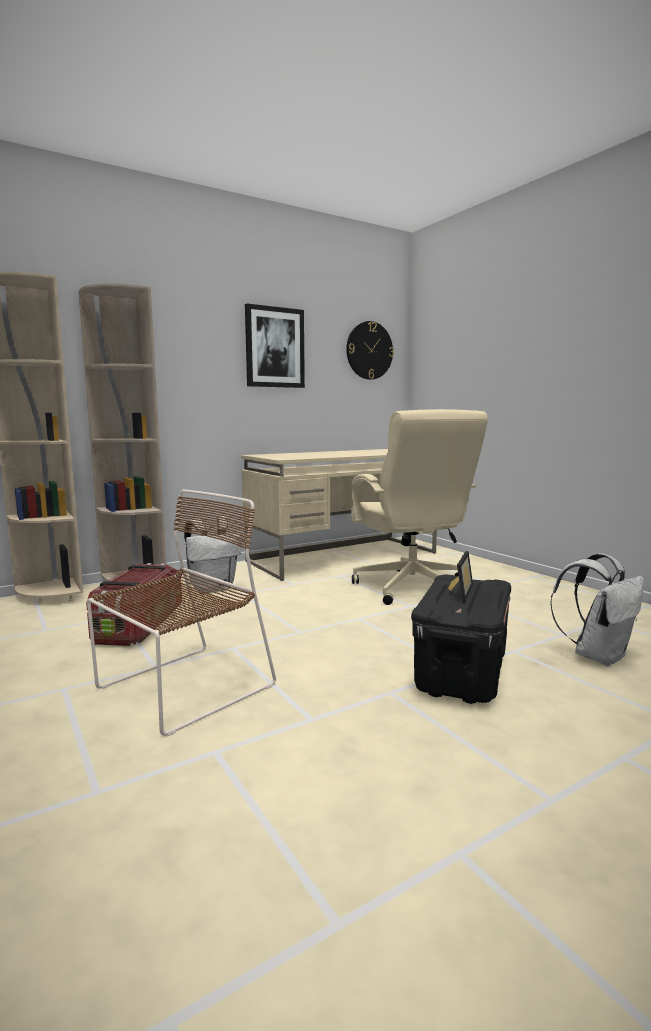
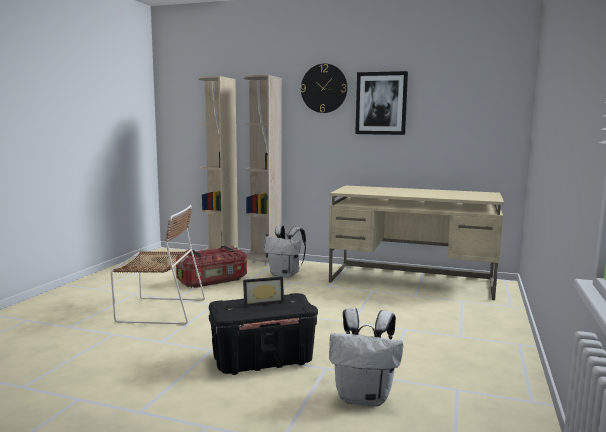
camera: 50 degrees right, 0 degrees up
(369, 350) = (480, 99): wall clock -> wall clock (324, 88)
(412, 586) = (393, 313): beige office chair -> none

